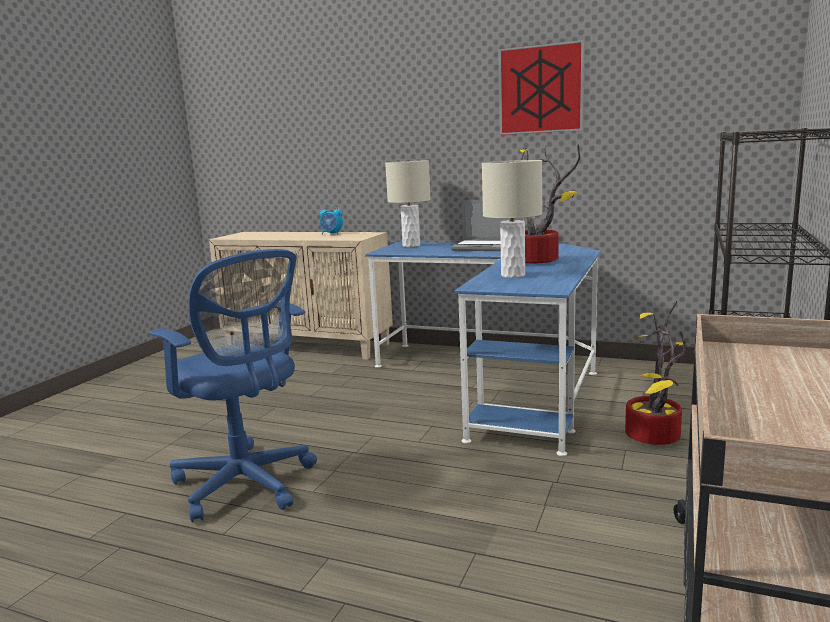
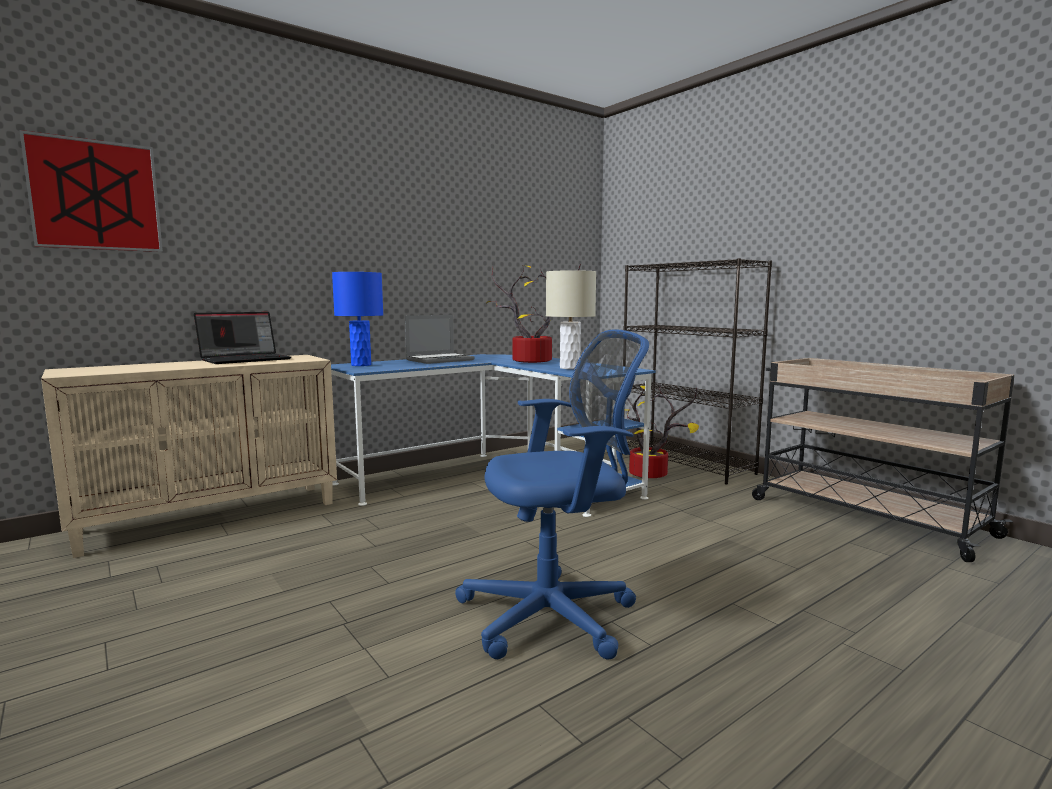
camera: 60 degrees left, 5 degrees down
(332, 234) = (246, 359): alarm clock -> laptop
(411, 245) = (361, 365): beige table lamp -> blue table lamp
(540, 89) = (457, 219): picture -> picture (95, 195)

